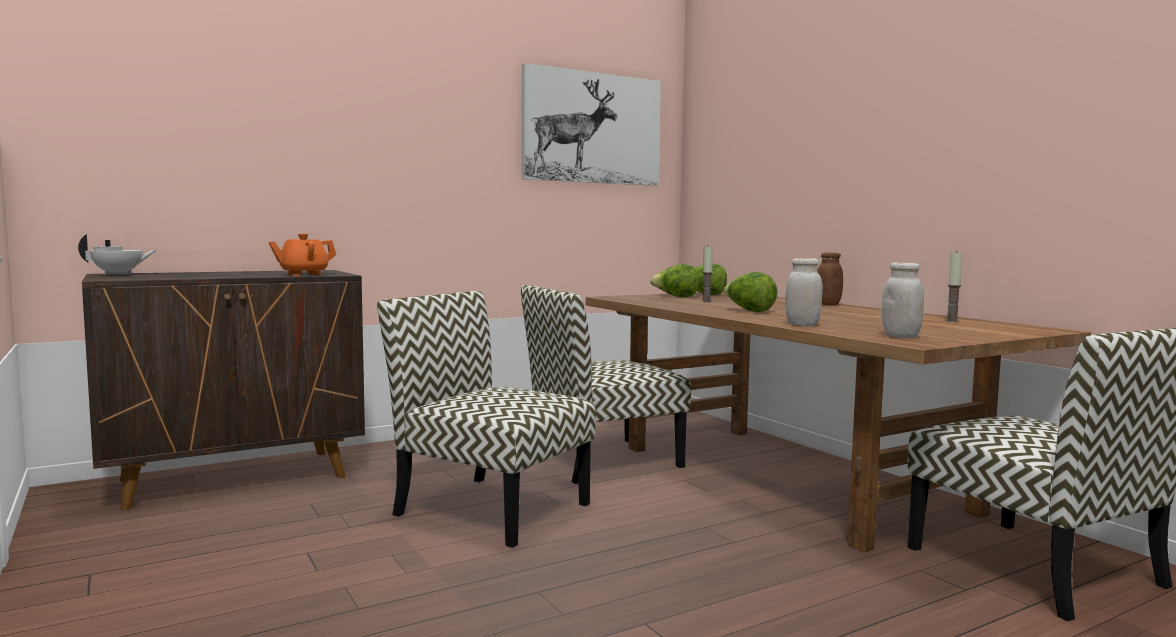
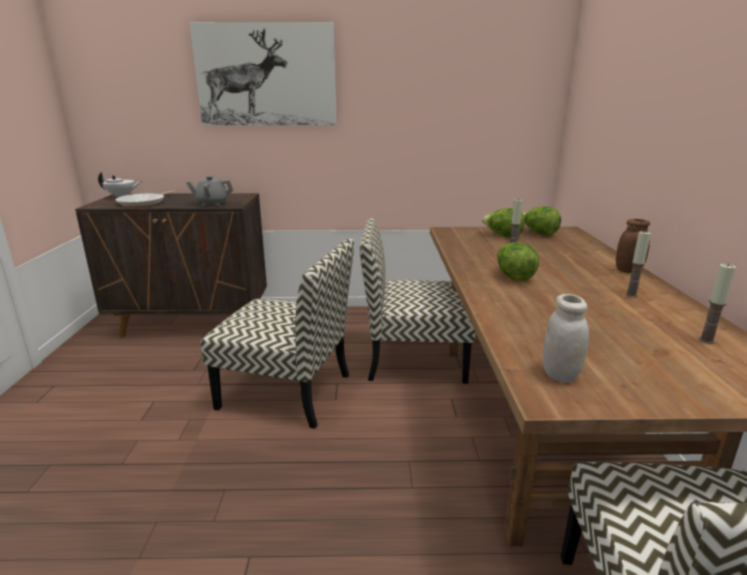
camera: 30 degrees right, 15 degrees up
(186, 276) = (144, 202): none -> frying pan
(303, 274) = (212, 204): orange teapot -> grey teapot
(489, 508) = (288, 391): chair -> chair turned 135 degrees clockwise
(592, 128) = (474, 72): picture -> picture (266, 76)
(802, 325) = (506, 320): white jar -> none
(859, 312) = (631, 295): none -> candle

